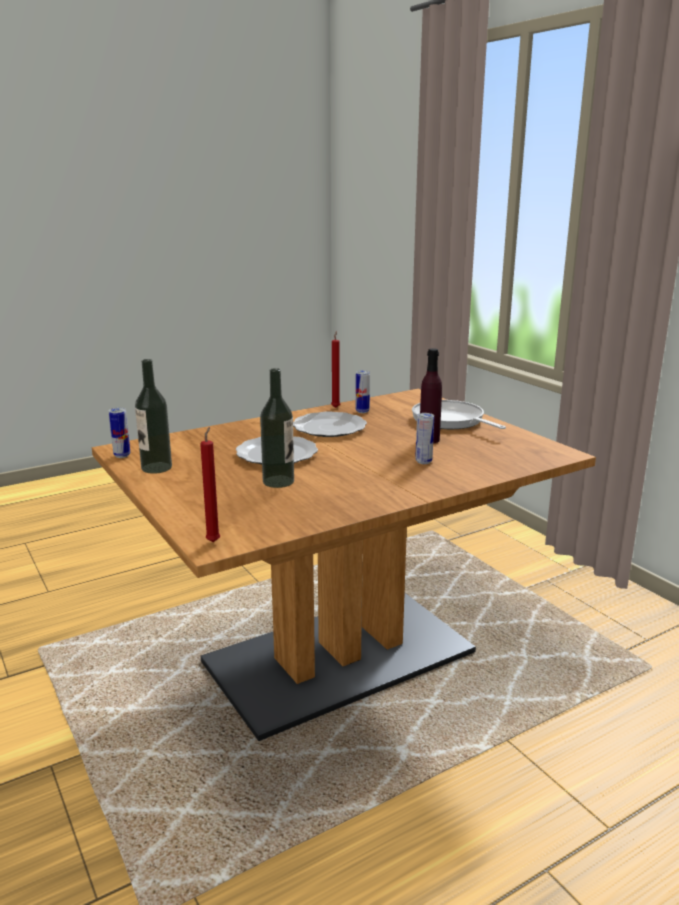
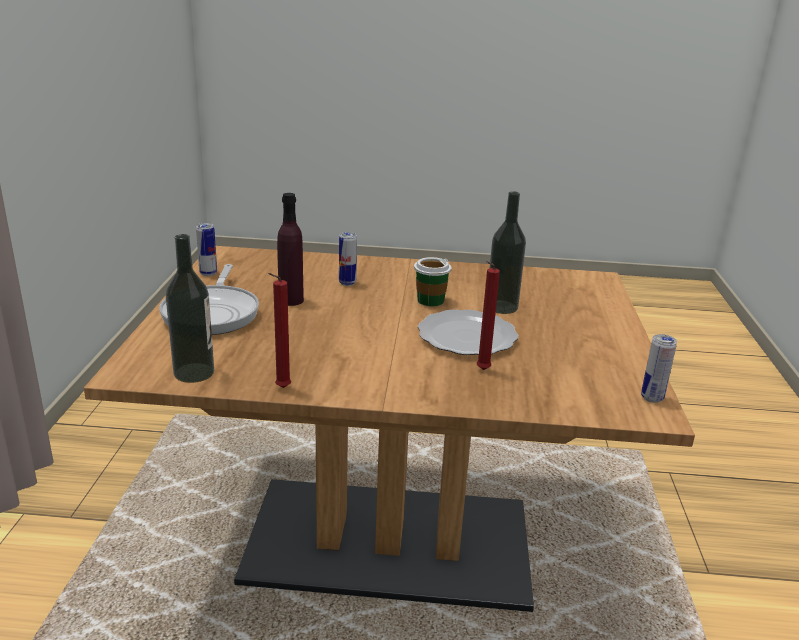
camera: 145 degrees left, 5 degrees up
(156, 468) = (614, 363): bottle -> bottle (194, 373)
(214, 541) = (596, 280): red candle -> red candle (481, 370)
(328, 427) = (357, 353): plate -> none
(340, 469) = (430, 300): none -> cup
(362, 411) = (266, 366): can -> can (208, 273)

